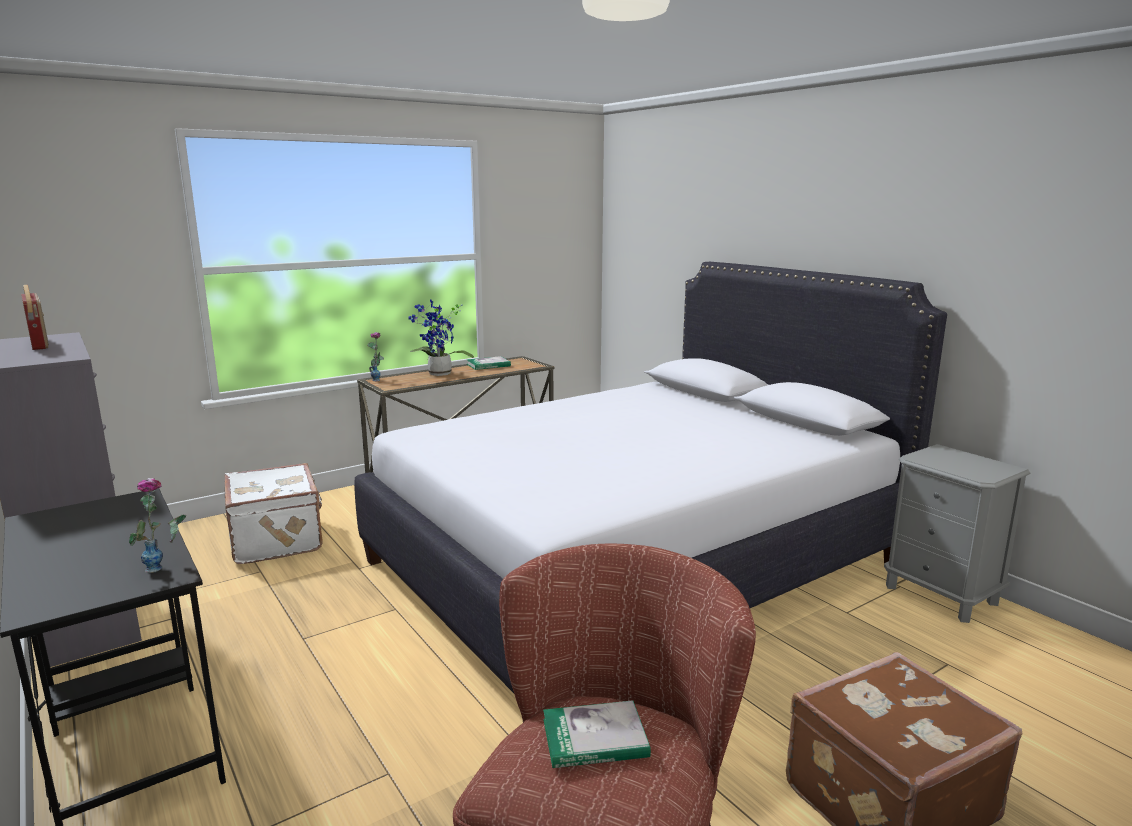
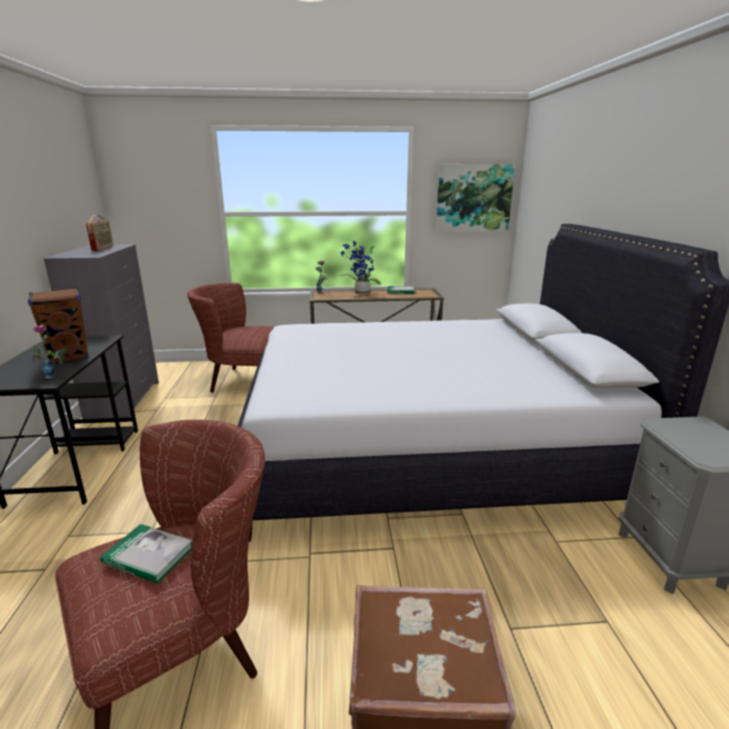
camera: 30 degrees right, 5 degrees up
(126, 536) = (69, 357): none -> brown speaker
(278, 539) = (242, 380): white suitcase -> brown armchair
(553, 233) = (473, 198): none -> picture

